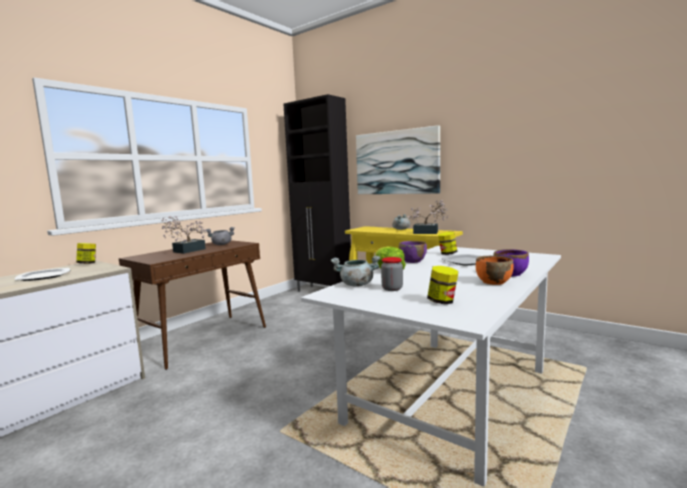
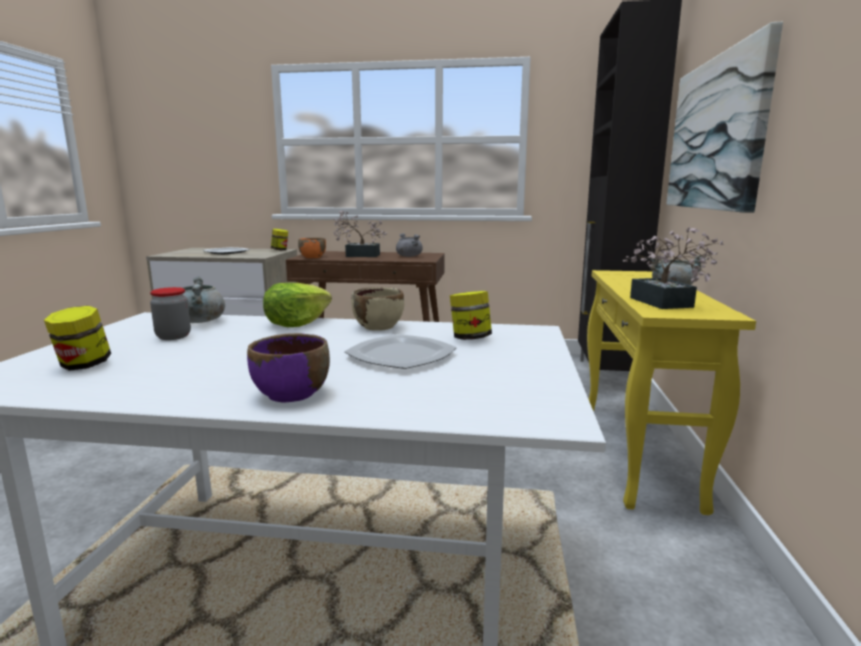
camera: 60 degrees right, 5 degrees up
(412, 261) = (379, 326): purple bowl -> beige bowl
(493, 282) = (213, 385): orange bowl -> orange bowl (312, 257)

